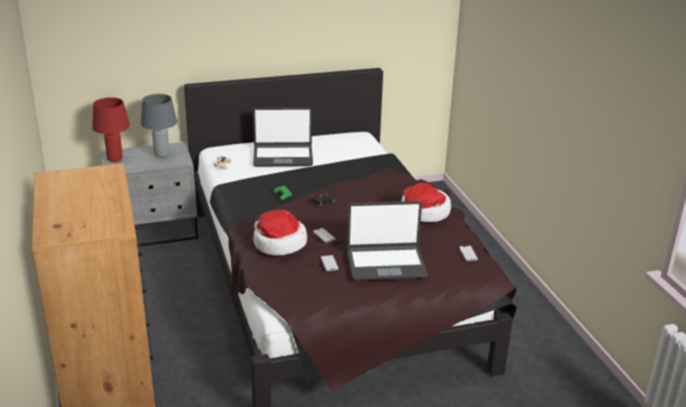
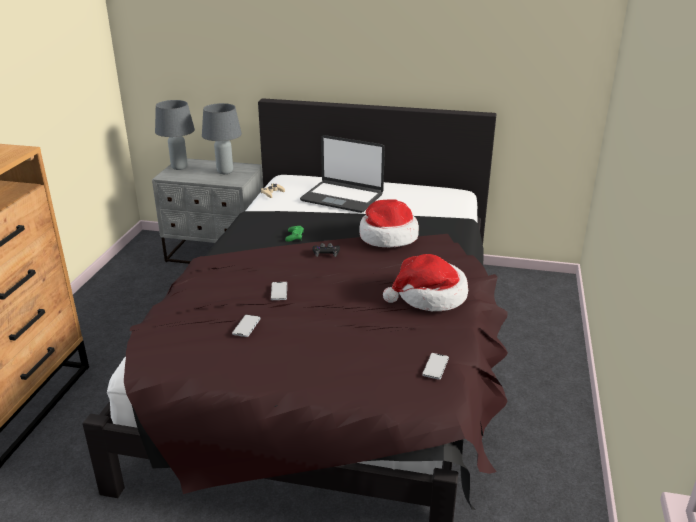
camera: 30 degrees right, 0 degrees up
(115, 160) = (179, 168): red table lamp -> grey table lamp
(278, 243) = (220, 286): hat -> hat (387, 237)
(386, 264) = (311, 347): laptop -> none

